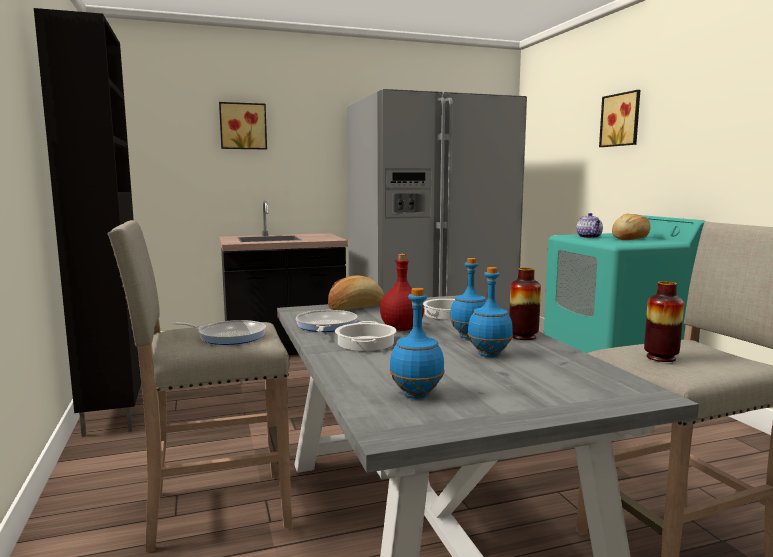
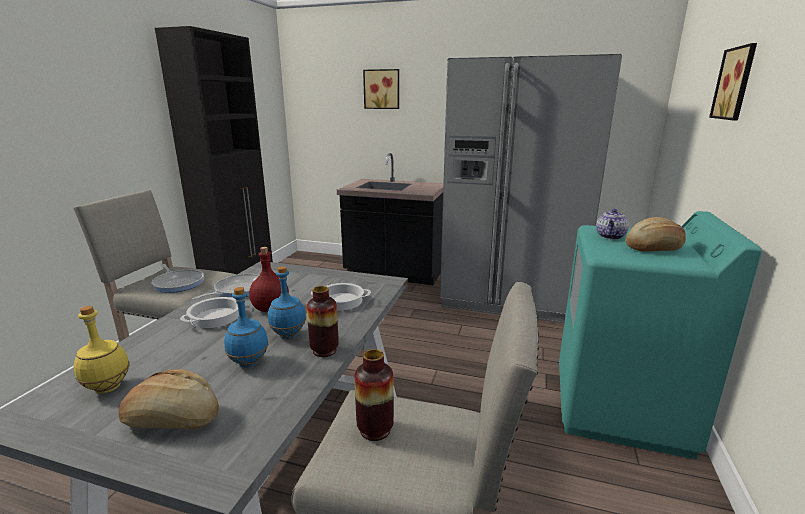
camera: 35 degrees right, 10 degrees up
(355, 308) = (300, 274): bread -> bread (173, 420)
(416, 395) = (108, 387): blue bottle -> yellow bottle

